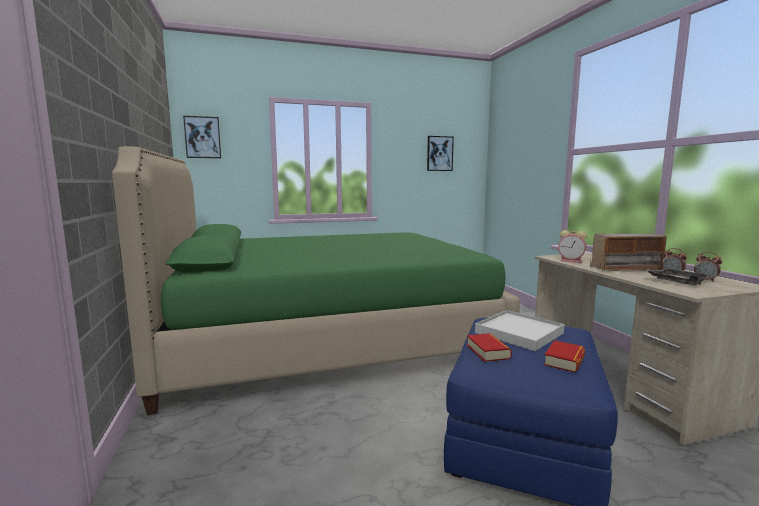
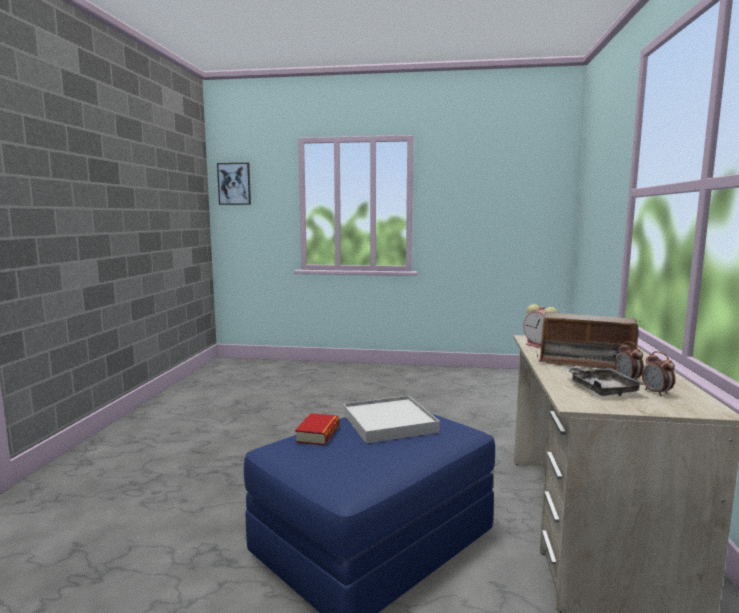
camera: 25 degrees right, 0 degrees up
(328, 337) = (308, 403): green bed -> none
(439, 153) = (504, 193): picture -> none
(564, 361) = (376, 459): book -> none

